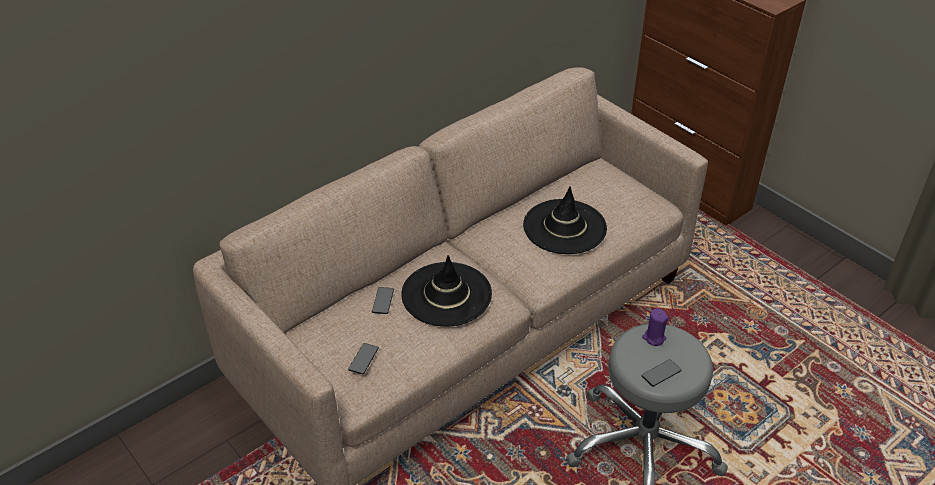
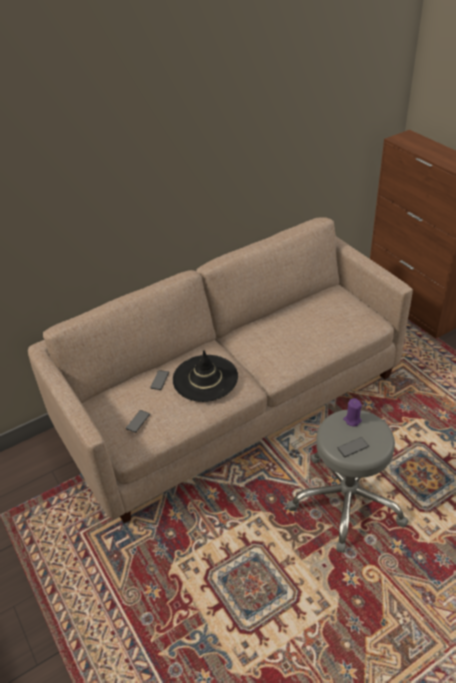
camera: 10 degrees right, 0 degrees up
(564, 227) = (300, 334): black hat -> none

